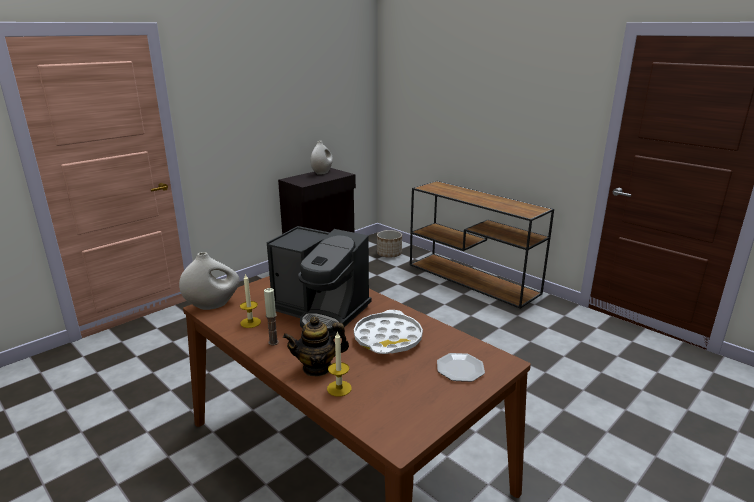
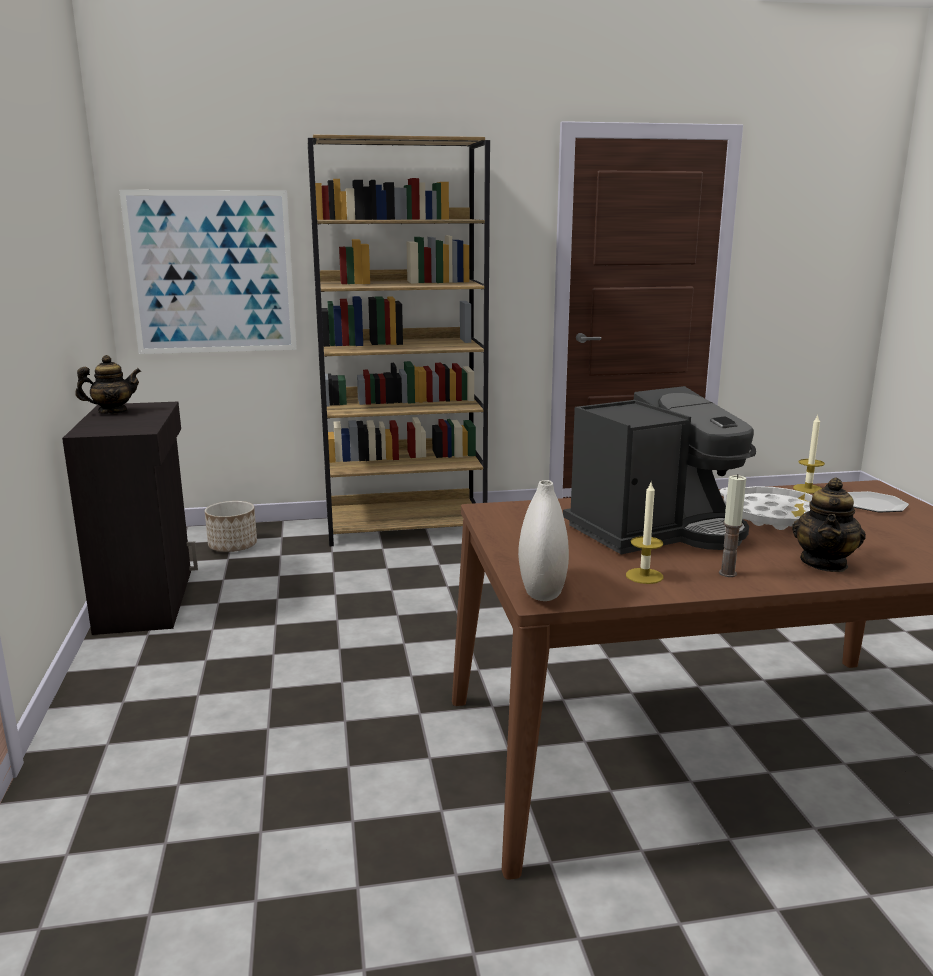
camera: 55 degrees left, 5 degrees down
(322, 173) = (112, 412): white vase -> teapot
(339, 388) = (886, 563): candle -> candle (808, 489)
(415, 109) = (212, 273): none -> picture
(473, 279) = (406, 527): brown console table -> brown bookcase

